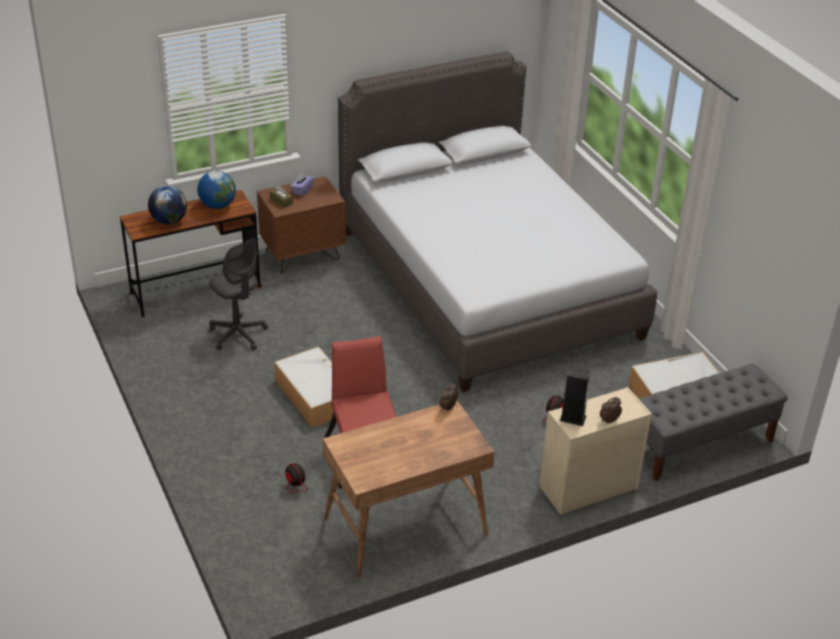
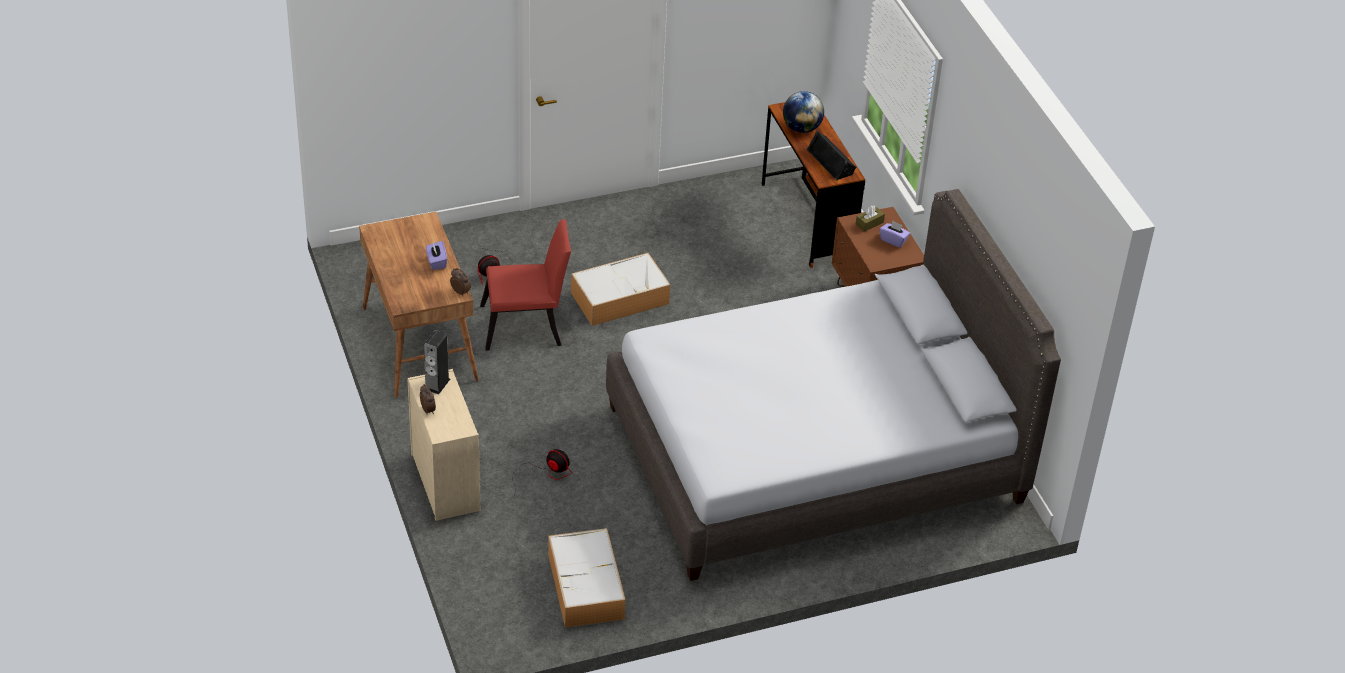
camera: 95 degrees right, 5 degrees up
(217, 205) = (831, 161): globe -> black speaker
(238, 335) = (726, 249): grey office chair -> none
(405, 429) = (436, 262): none -> purple tissue box
(699, 444) = (493, 588): grey bench -> none

